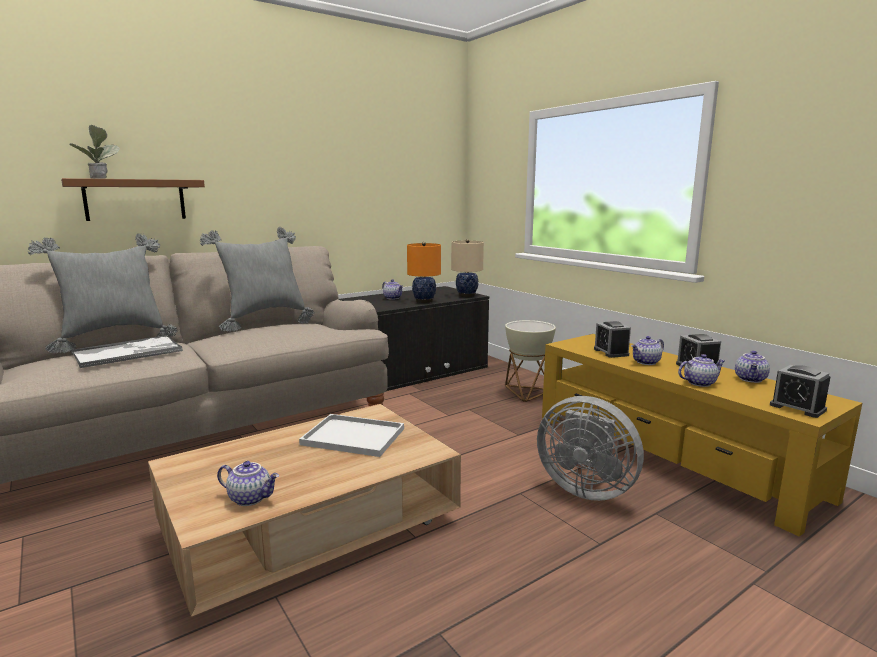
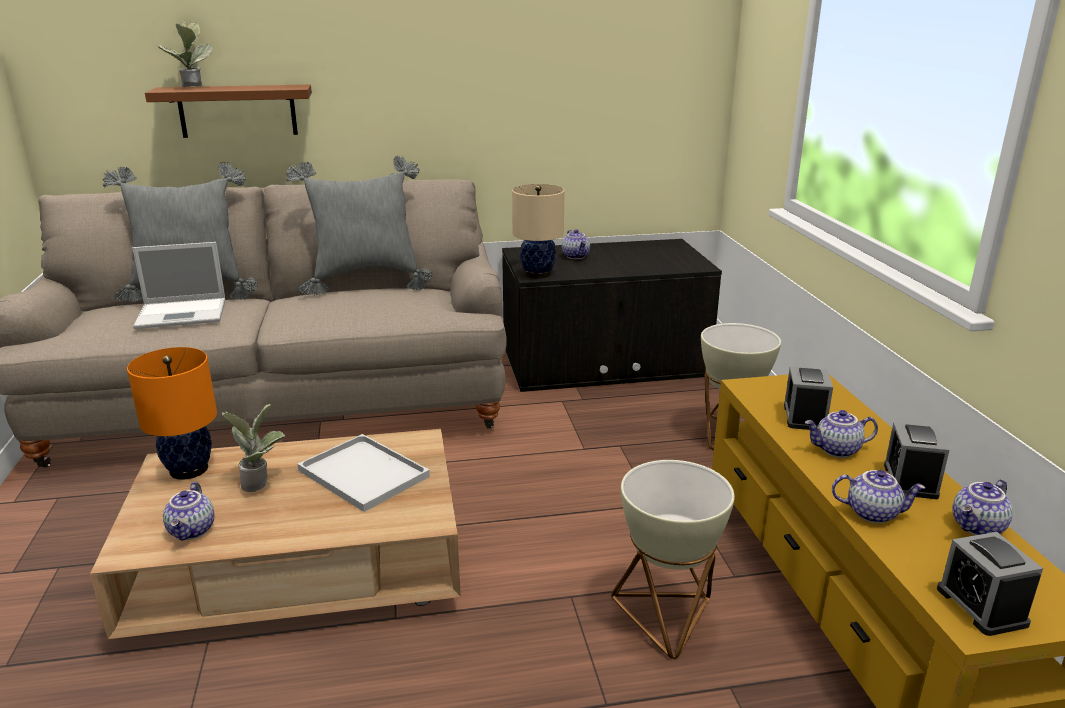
camera: 25 degrees right, 10 degrees up
(129, 352) = (184, 313): tray -> laptop
(251, 498) = (193, 531): teapot -> teapot turned 45 degrees clockwise
(276, 457) = (261, 482): none -> potted plant
(424, 301) = (612, 269): orange table lamp -> orange table lamp (189, 470)
(466, 295) = (688, 265): beige table lamp -> beige table lamp (537, 274)
(585, 488) = (666, 616): grey fan -> planter

